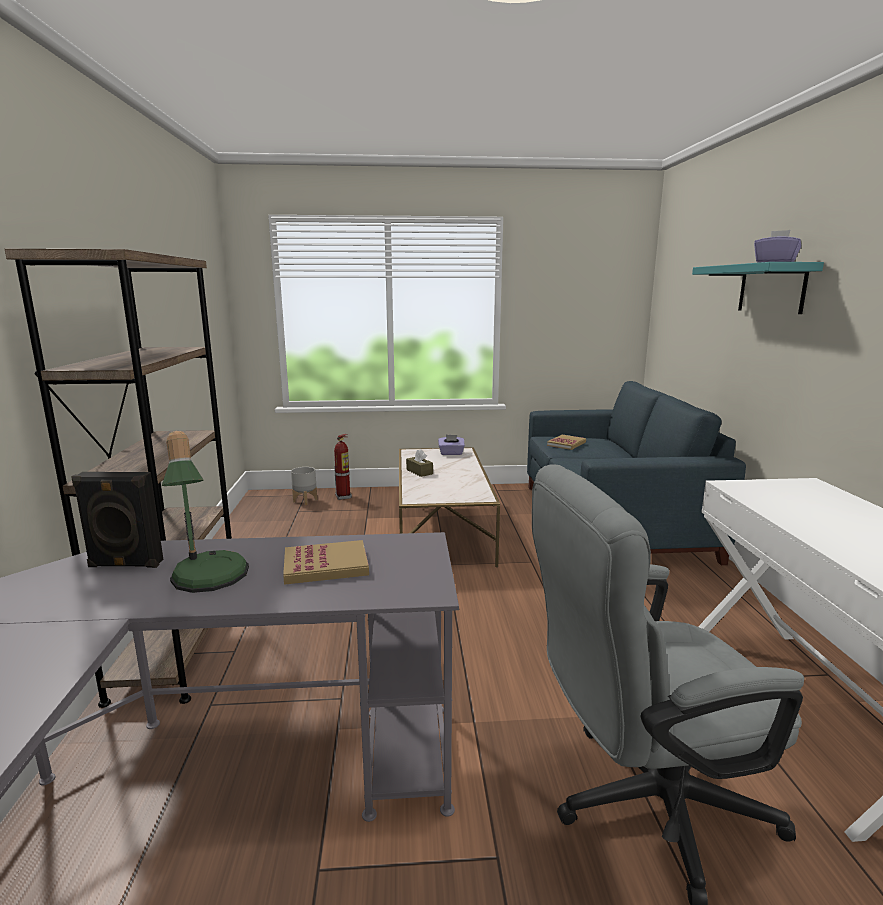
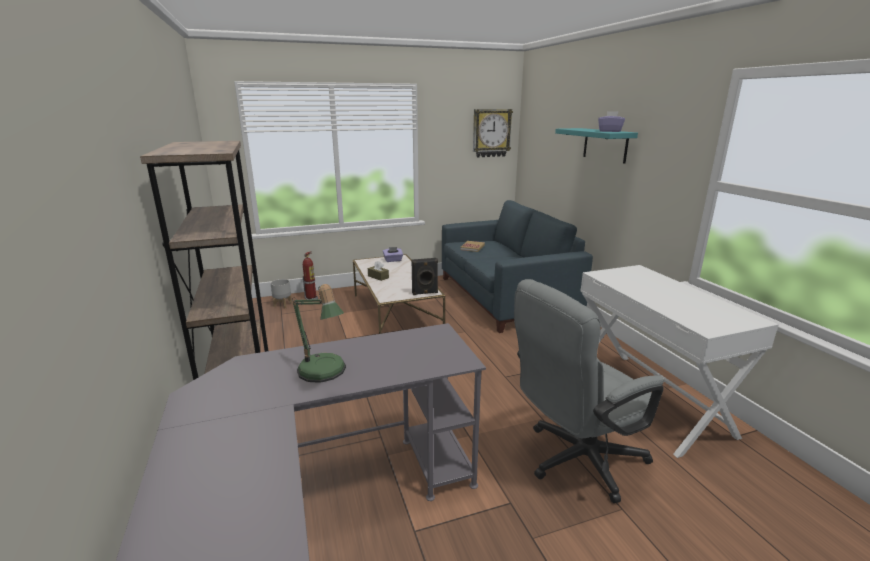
camera: 15 degrees left, 5 degrees up
(125, 565) = (256, 371): black speaker -> black speaker (425, 293)
(326, 566) = (391, 354): book -> none
(610, 286) = (491, 133): none -> wall clock

